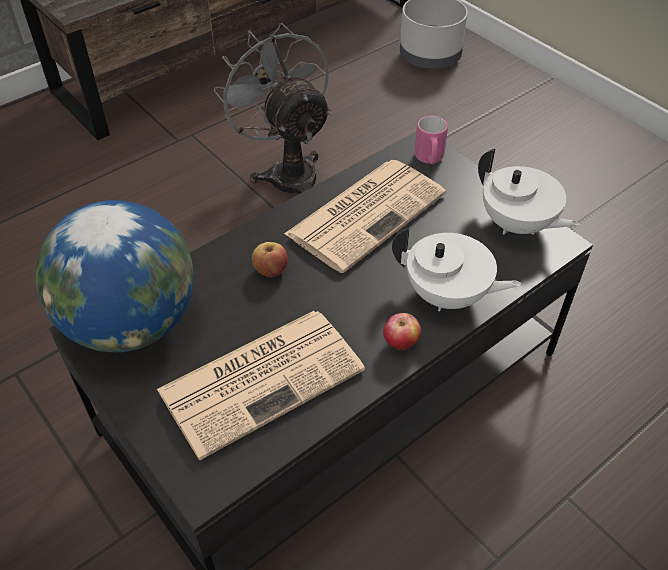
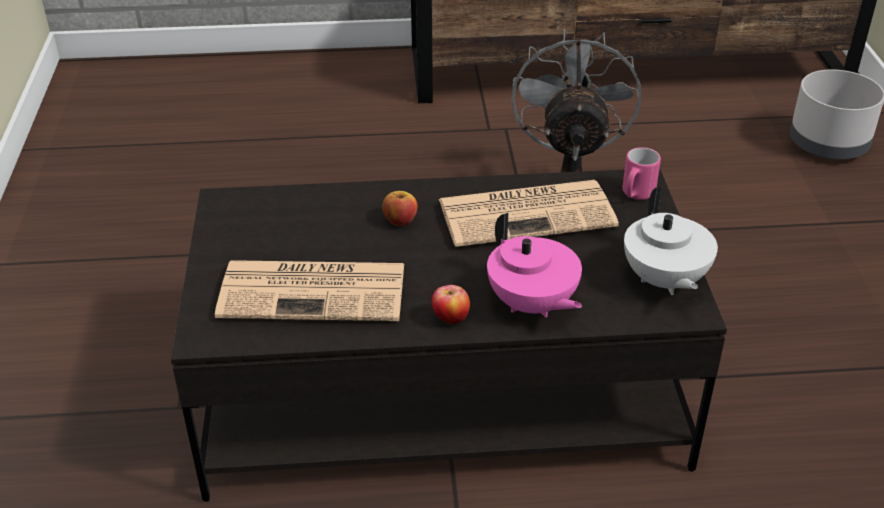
camera: 35 degrees right, 10 degrees down
(132, 323) = (258, 211): globe -> none
(447, 296) = (532, 304): white teapot -> pink teapot

